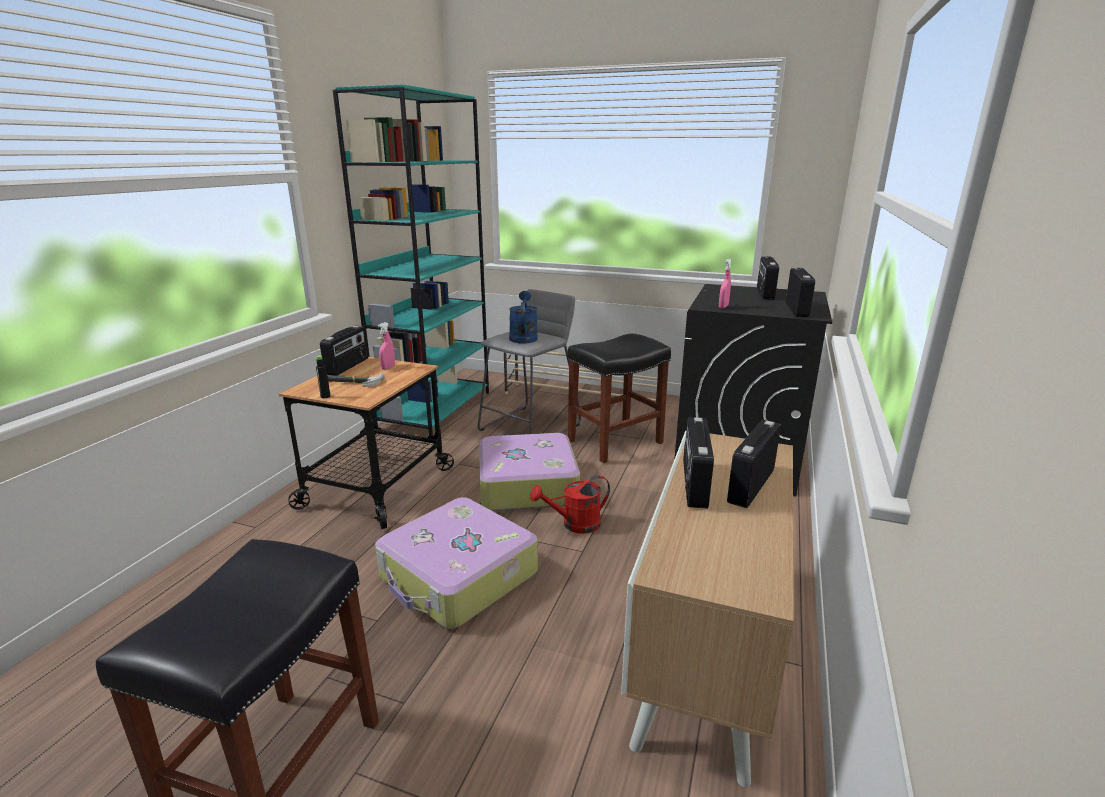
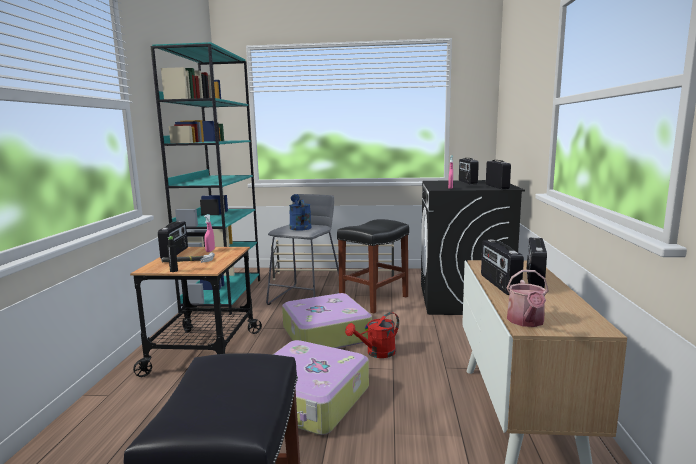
camera: 15 degrees left, 10 degrees down
(671, 563) = (526, 322): none -> watering can

